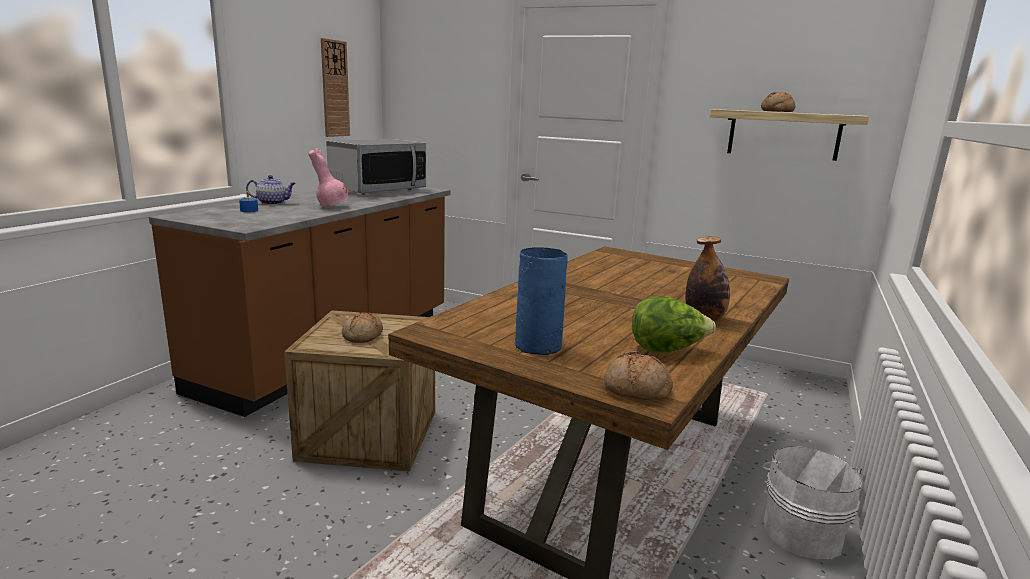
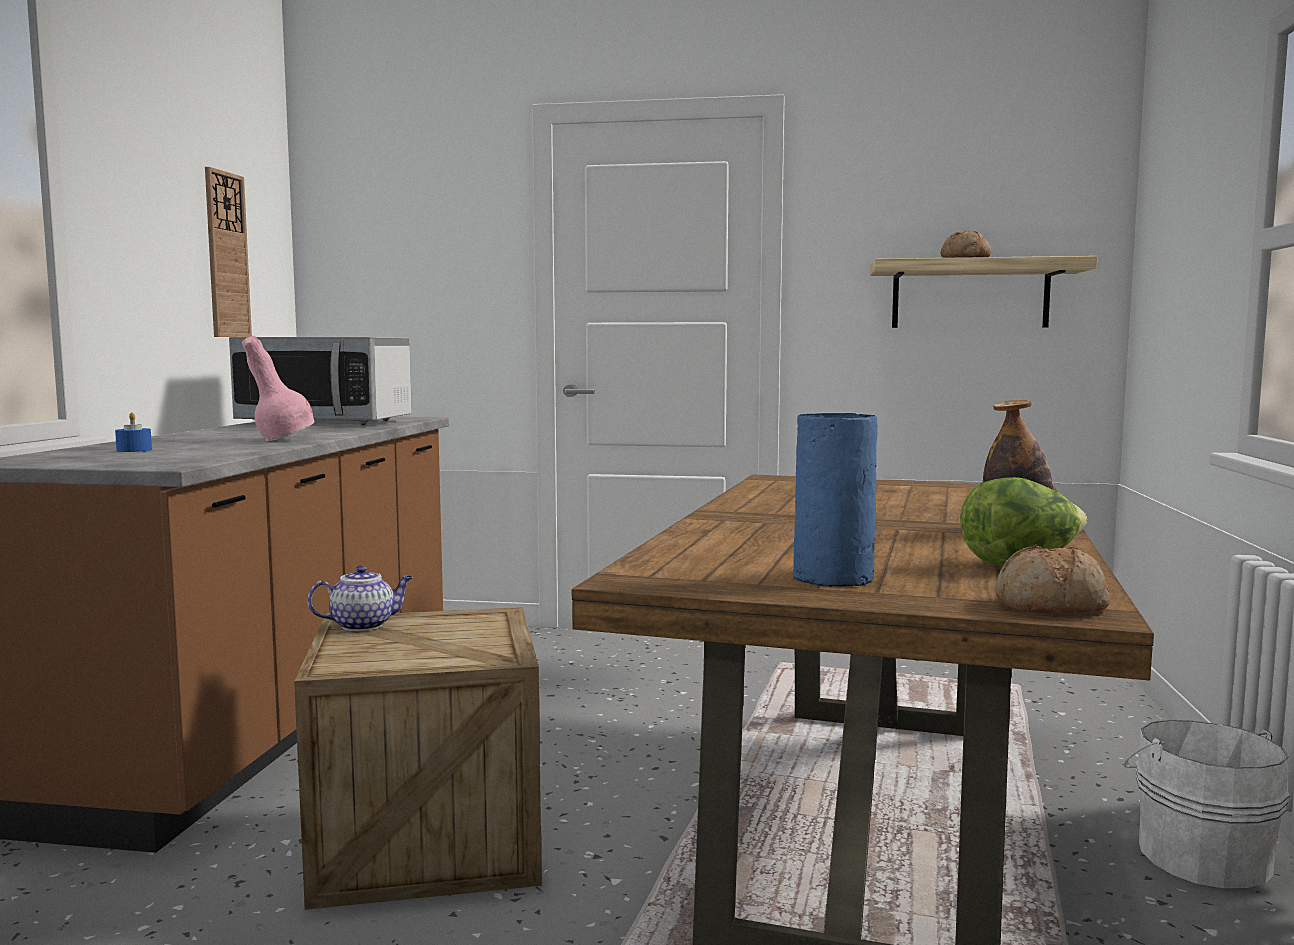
camera: 15 degrees left, 10 degrees down
(273, 203) = (163, 441): teapot -> teapot (364, 625)
(363, 336) = (423, 644): bread -> none
(378, 190) = (326, 422): microwave -> microwave turned 75 degrees clockwise

